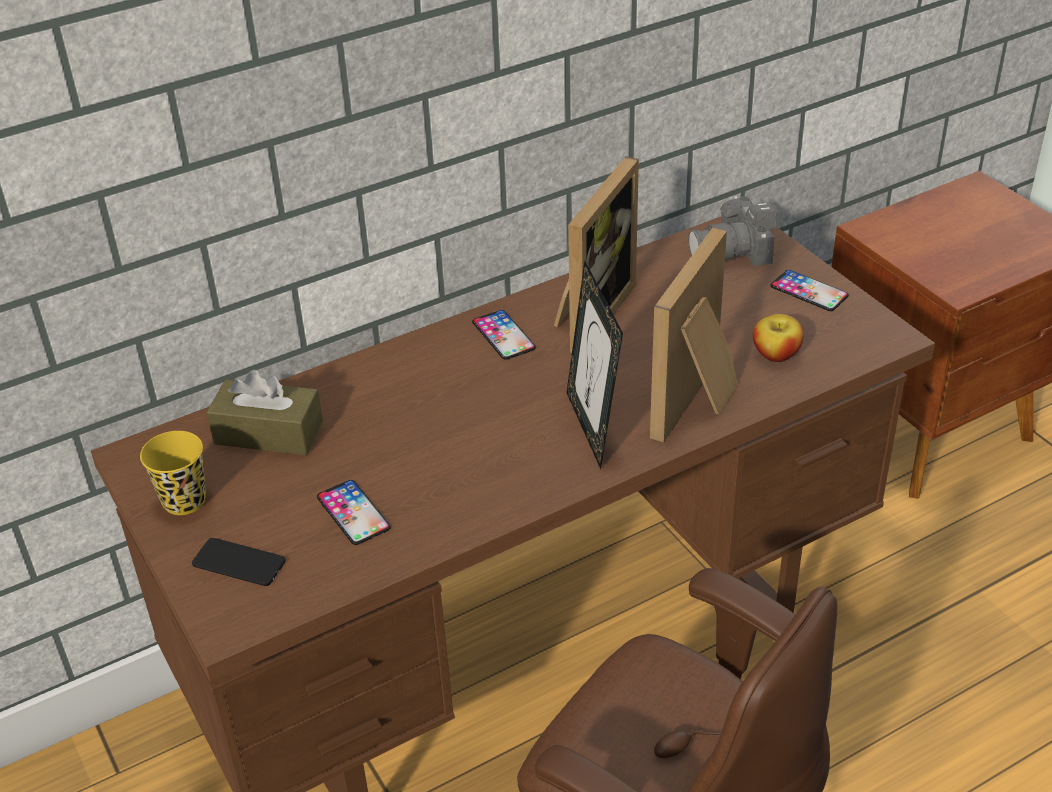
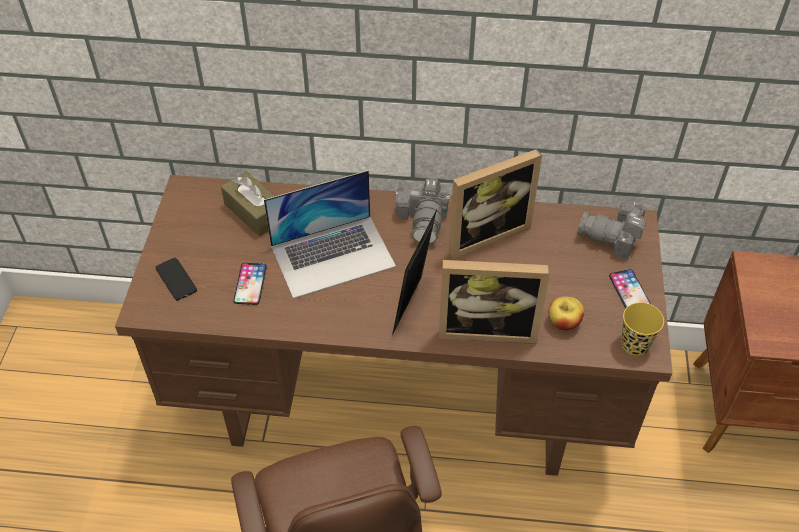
camera: 35 degrees right, 10 degrees up
(184, 500) = (184, 229): yellow cup -> yellow cup (635, 344)
(431, 426) = (333, 255): none -> laptop
(503, 335) = (424, 220): phone -> camera
(700, 402) = (487, 327): picture frame -> picture frame turned 150 degrees counterclockwise

